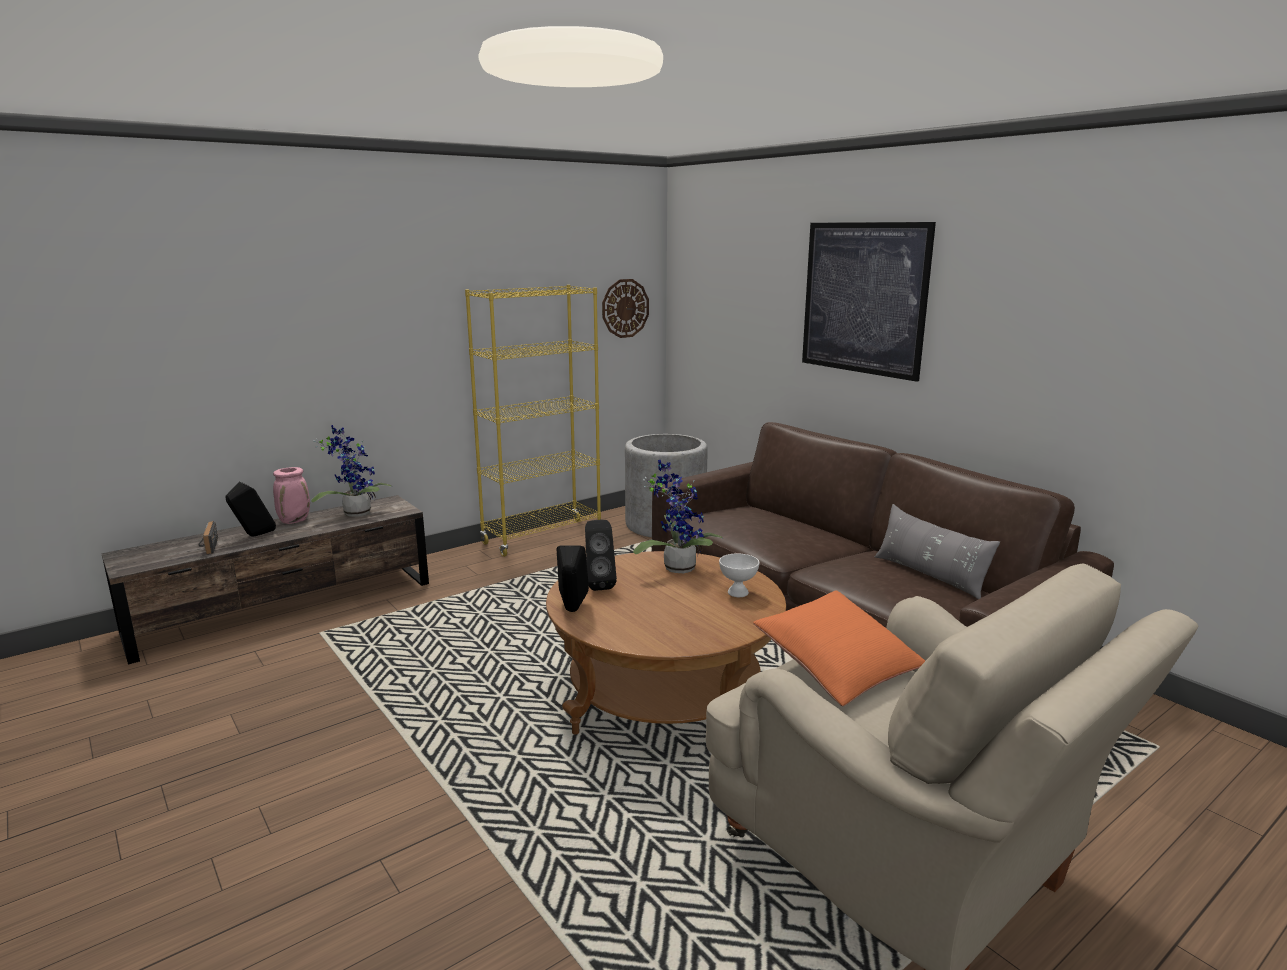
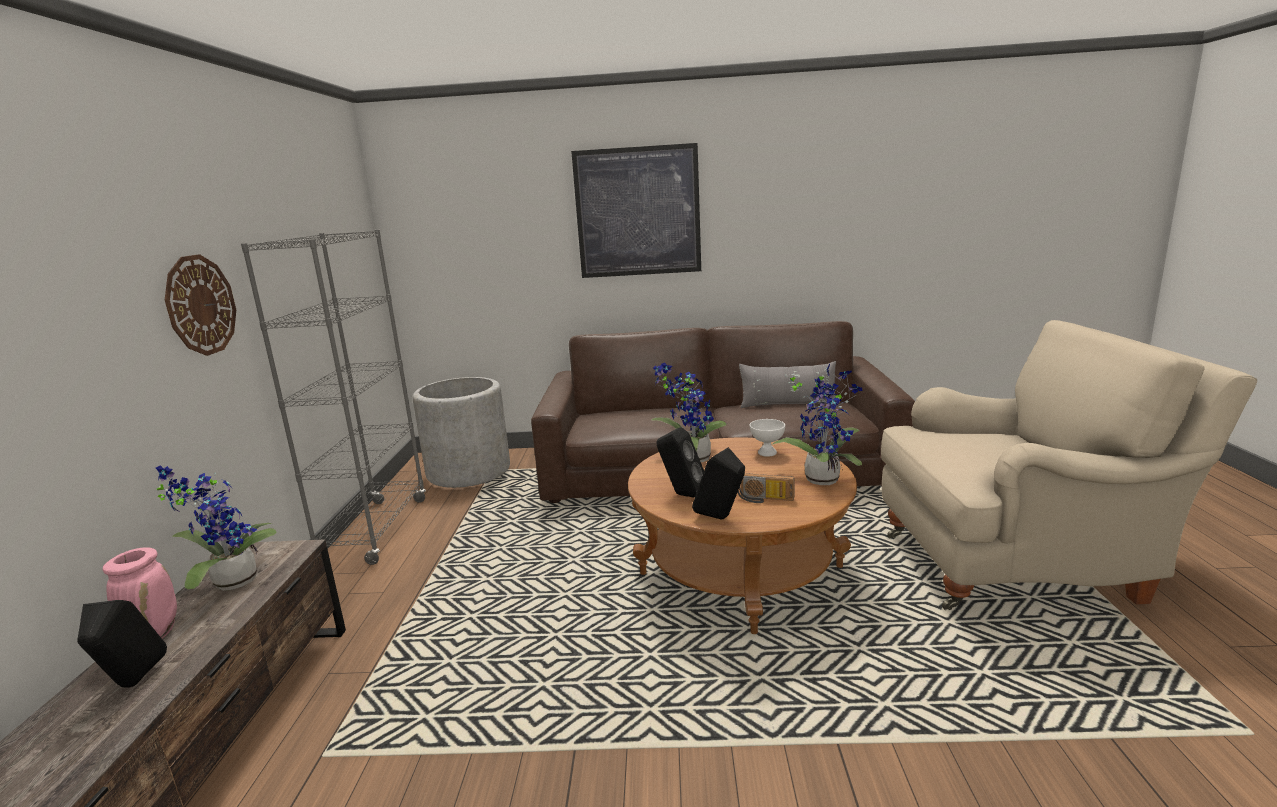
camera: 50 degrees left, 0 degrees up
(207, 546) = (73, 744): radio -> radio (764, 499)
(542, 537) = (376, 531): yellow bookcase -> grey bookcase
(625, 308) = (358, 258): wall clock -> wall clock (200, 305)
(713, 631) = (823, 478): none -> potted plant
(837, 666) = (952, 448): orange pillow -> none

